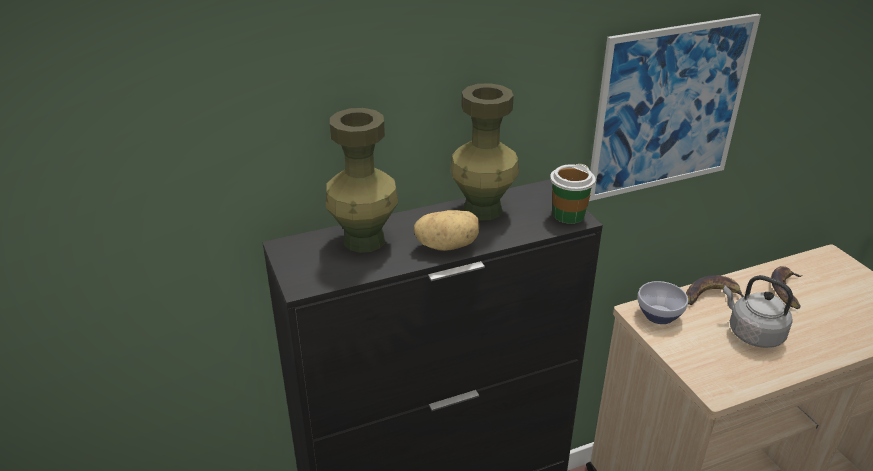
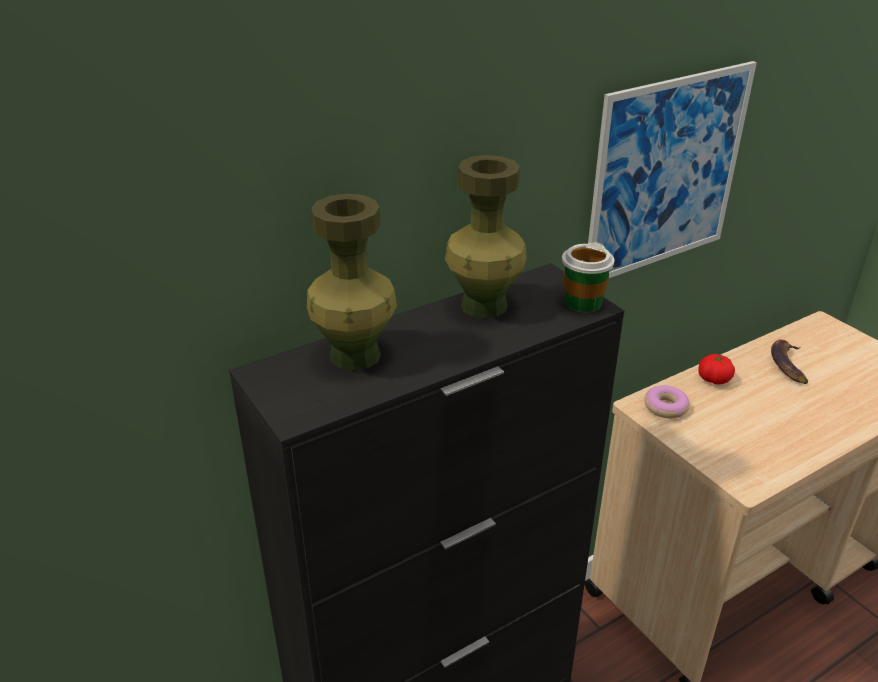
camera: 10 degrees left, 0 degrees up
(447, 246) = (456, 352): potato -> none
(660, 315) = (665, 407): bowl -> donut
(712, 296) = (714, 379): banana -> tomato
(752, 333) = (766, 416): grey kettle -> none

